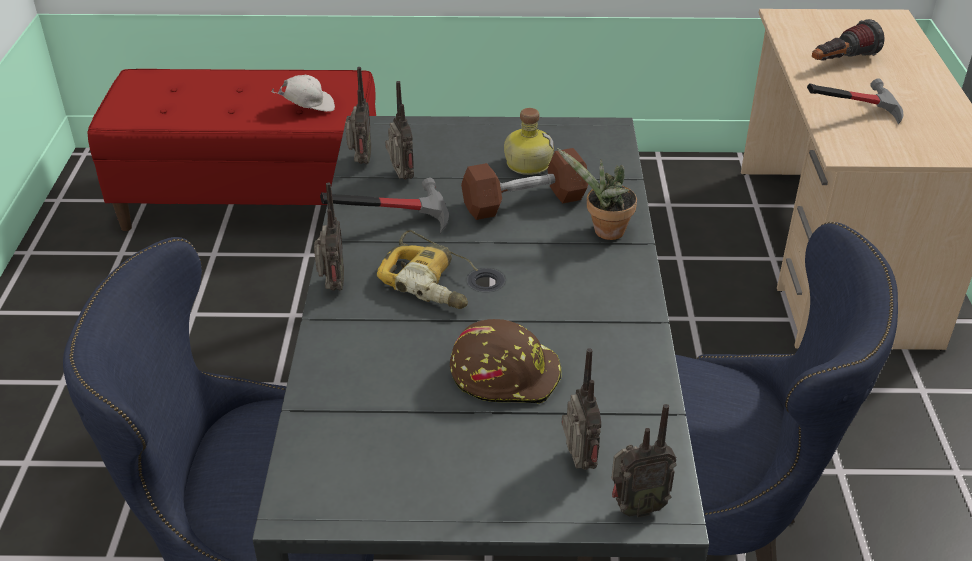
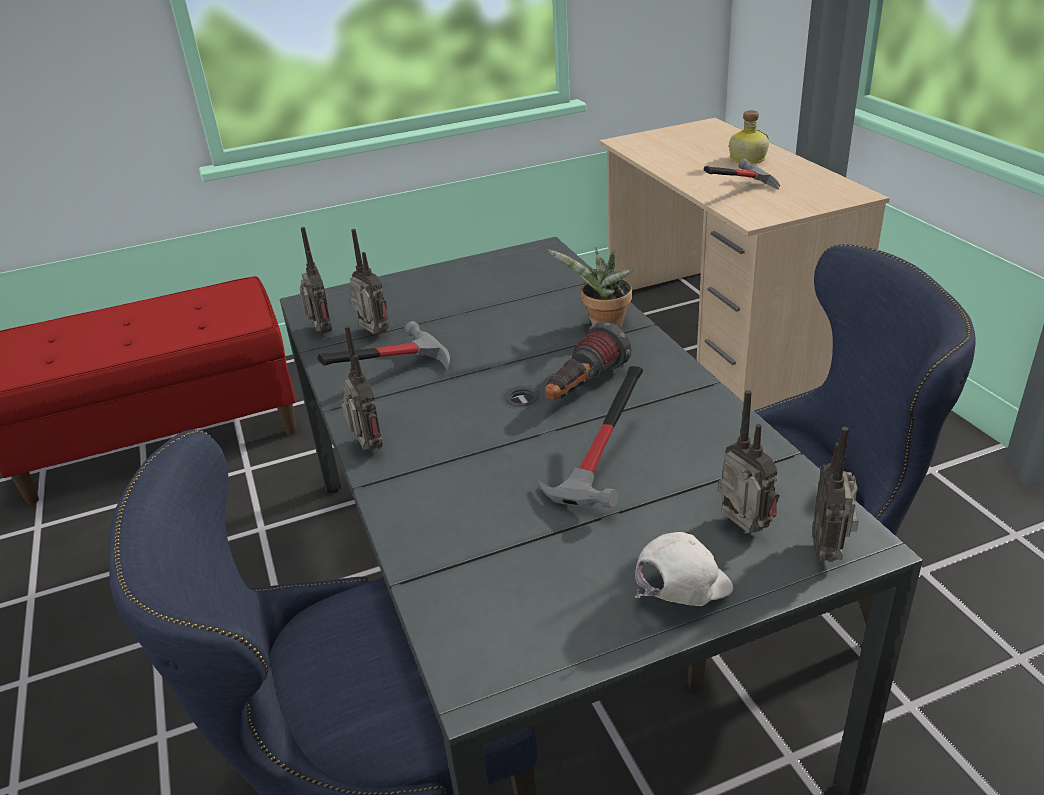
camera: 20 degrees left, 5 degrees down
(308, 107) = (210, 319): white cap -> white cap (679, 594)
(432, 281) = (469, 412): power drill -> none
(505, 374) = (605, 472): brown hard hat -> hammer
(524, 202) = (510, 323): brown dumbbell -> none
(527, 163) = (488, 293): bottle -> bottle (746, 159)
(635, 507) = (829, 551): radio -> radio turned 135 degrees clockwise
(840, 62) = (695, 160): flashlight -> flashlight (583, 389)

